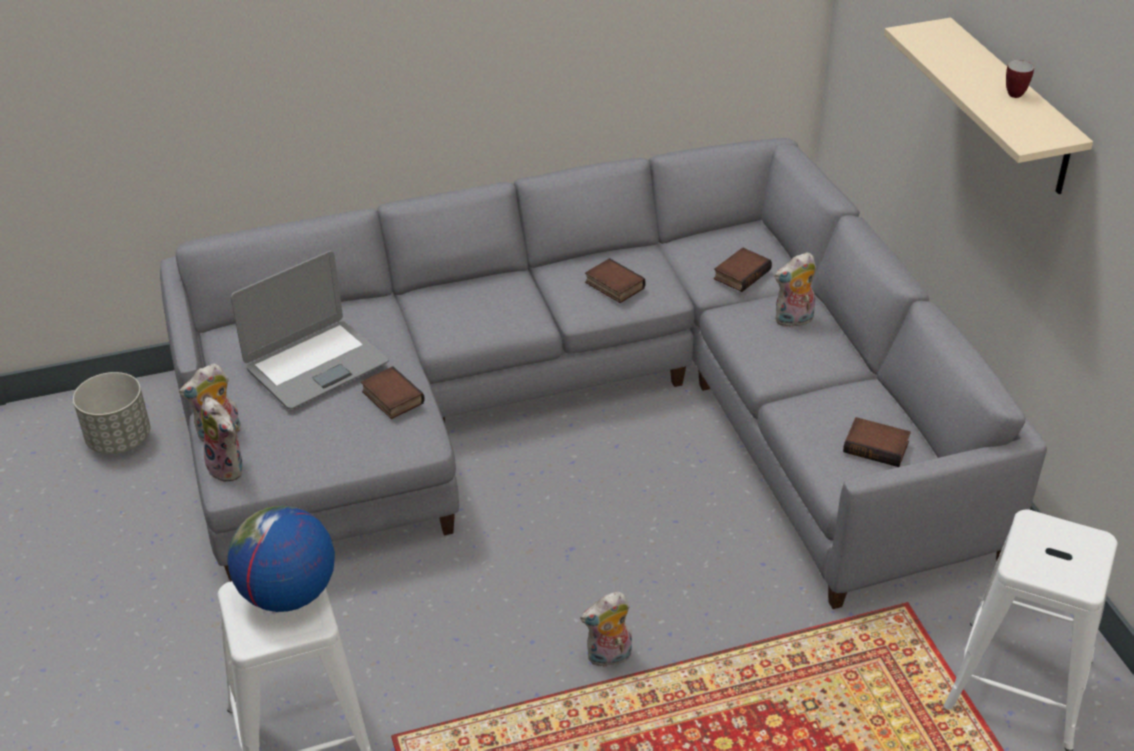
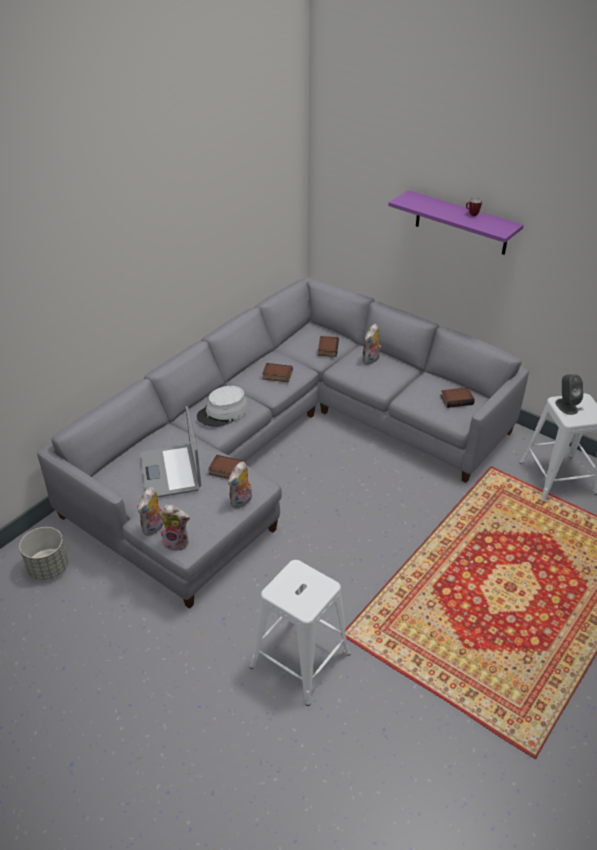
camera: 35 degrees left, 0 degrees up
(287, 594) = (299, 579): globe -> none
(316, 365) = (171, 472): laptop -> laptop turned 150 degrees clockwise
(475, 310) = (223, 412): none -> grey hat
(609, 657) = (399, 549): plush toy -> plush toy (241, 502)
(1010, 108) = (461, 223): beige shelf -> purple shelf
(1039, 538) = (566, 406): none -> grey speaker

